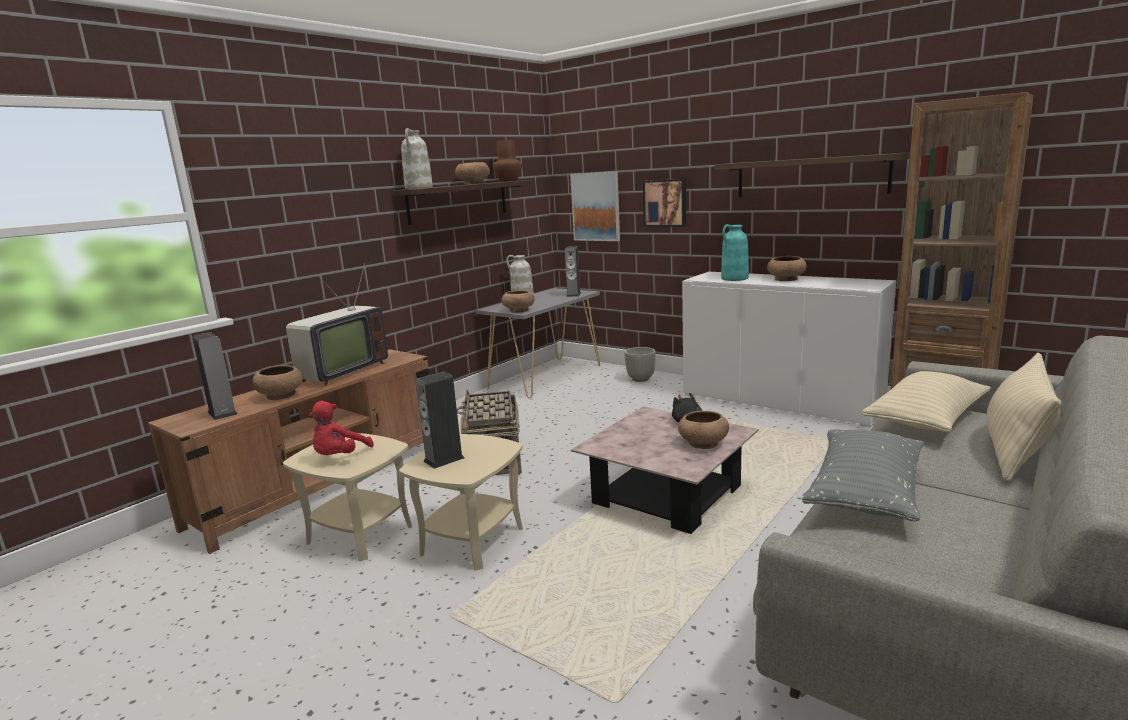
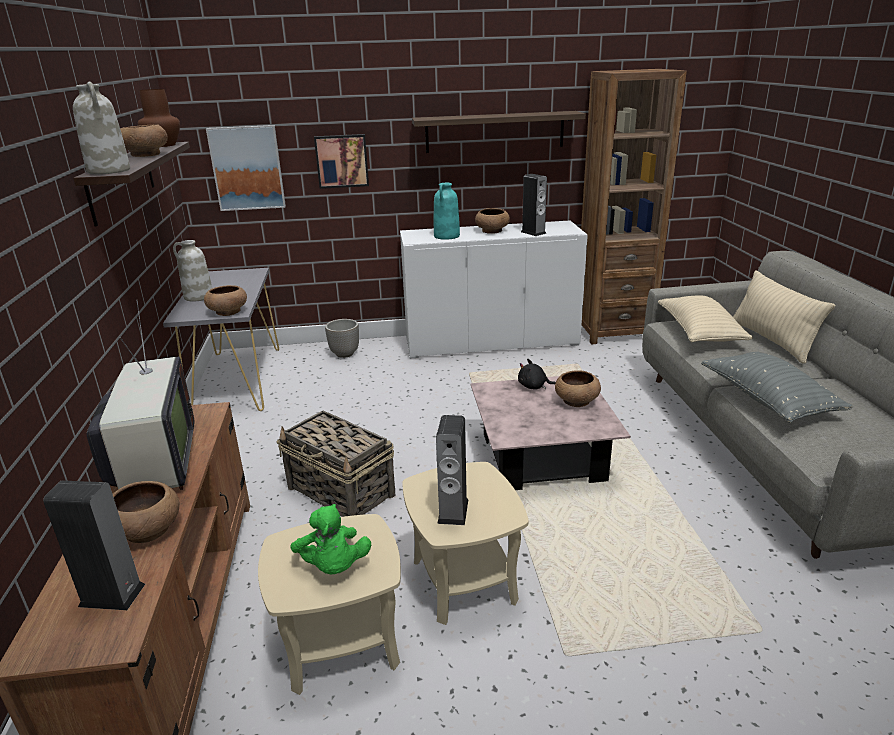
camera: 45 degrees left, 10 degrees up
(340, 457) = (333, 566): red plush toy -> green plush toy
(573, 294) = (247, 277): speaker -> speaker (533, 232)

